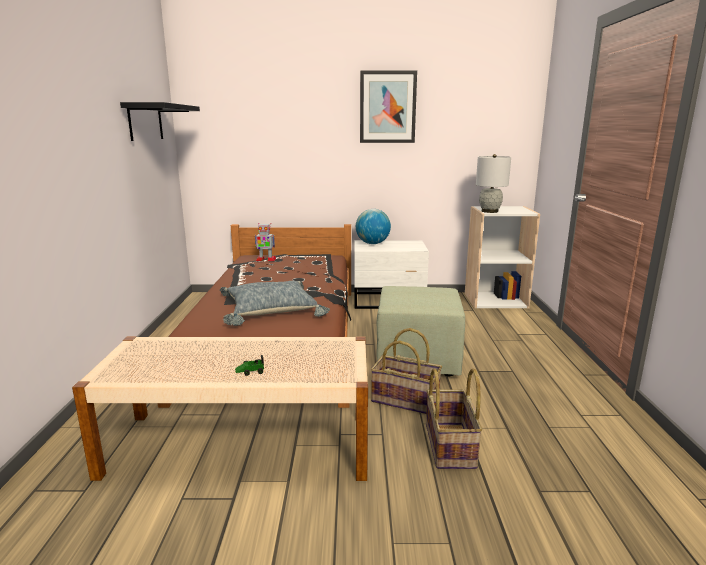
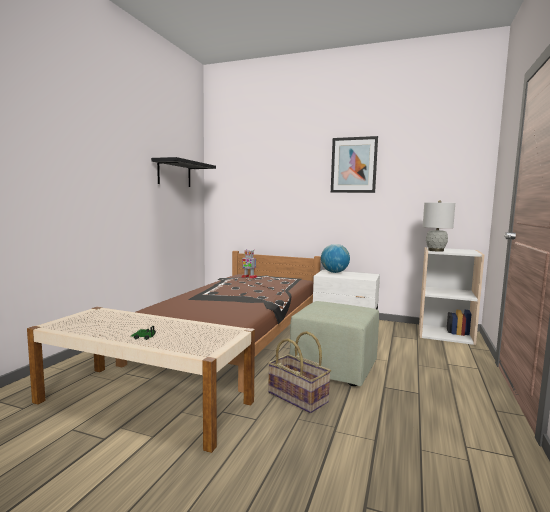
camera: 20 degrees right, 10 degrees down
(270, 307) = (216, 304): pillow -> none
(451, 446) = (308, 443): basket -> none

